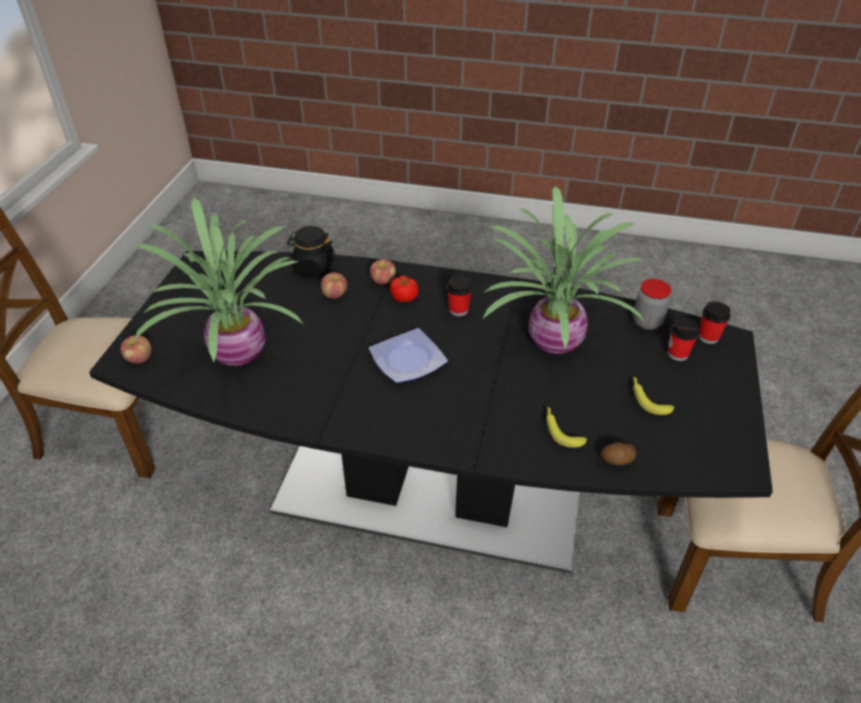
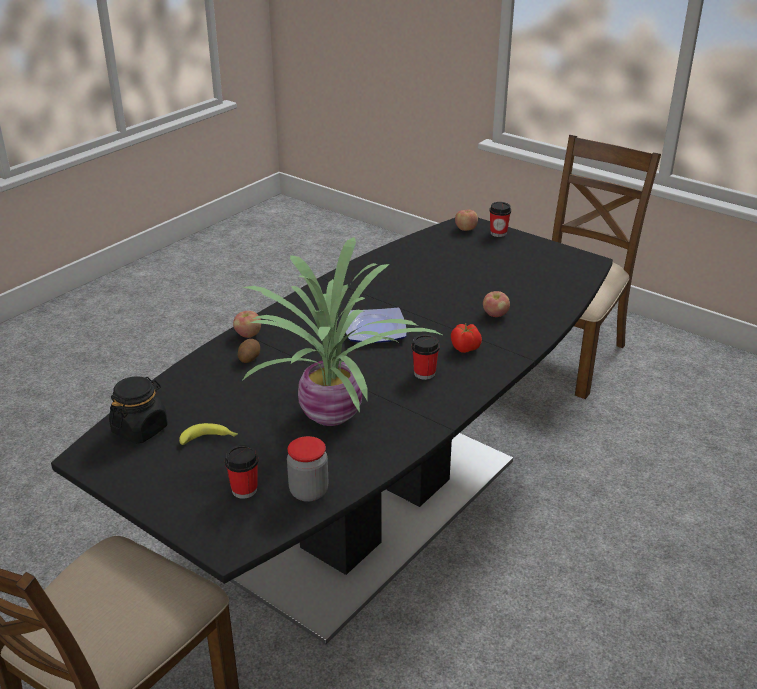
camera: 115 degrees right, 10 degrees down
(238, 352) = (445, 263): potted plant -> none
(313, 268) = (547, 312): black jar -> black jar (140, 429)
(383, 281) = (501, 343): apple -> apple (248, 334)
(561, 430) = (226, 378): banana -> none
(617, 461) = (168, 393): potato -> potato (249, 358)
(708, 337) = (246, 528): cup -> cup (498, 233)

